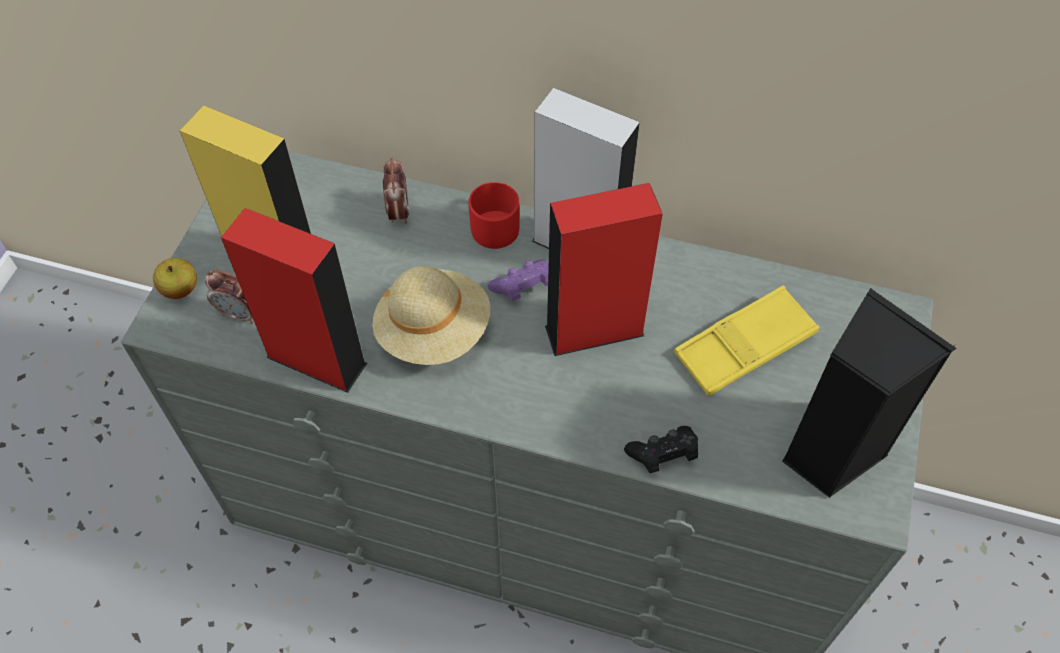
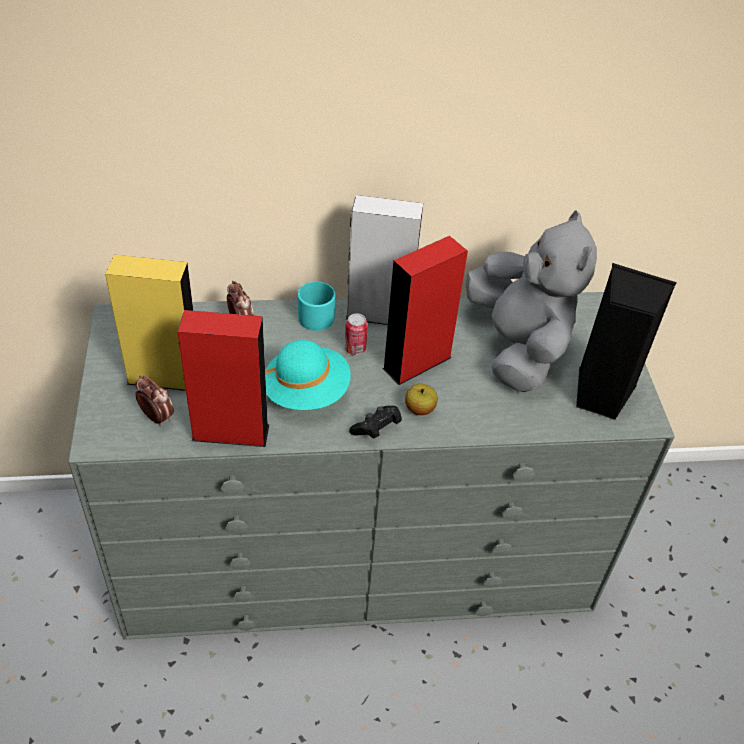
camera: 25 degrees left, 10 degrees down
(180, 289) = (99, 414): apple -> apple (419, 409)
(241, 313) = (157, 417): alarm clock -> alarm clock turned 135 degrees counterclockwise
(434, 331) = (307, 392): beige hat -> turquoise hat
(493, 224) = (313, 315): red mug -> turquoise mug
(523, 287) = (355, 349): purple game controller -> can
(662, 455) = (501, 425): black game controller -> black game controller (376, 429)
(744, 346) = (518, 347): yellow tray -> grey plush toy

